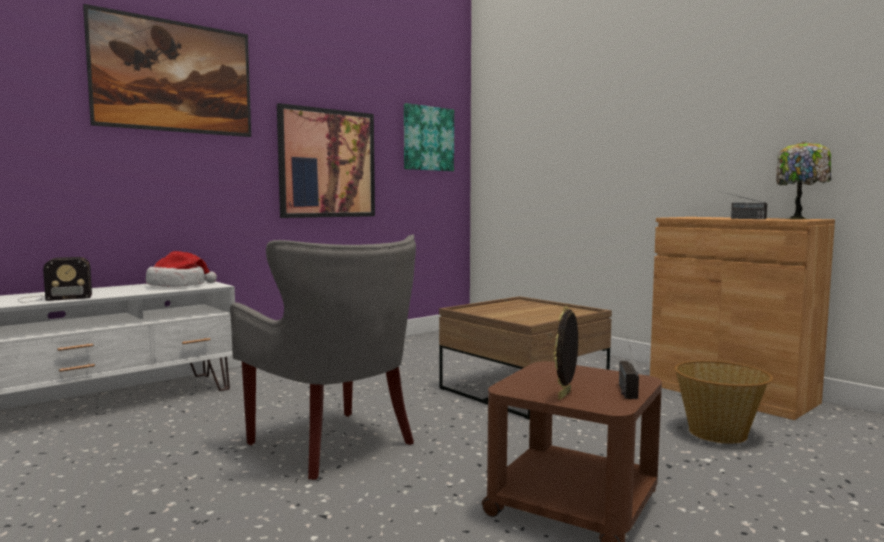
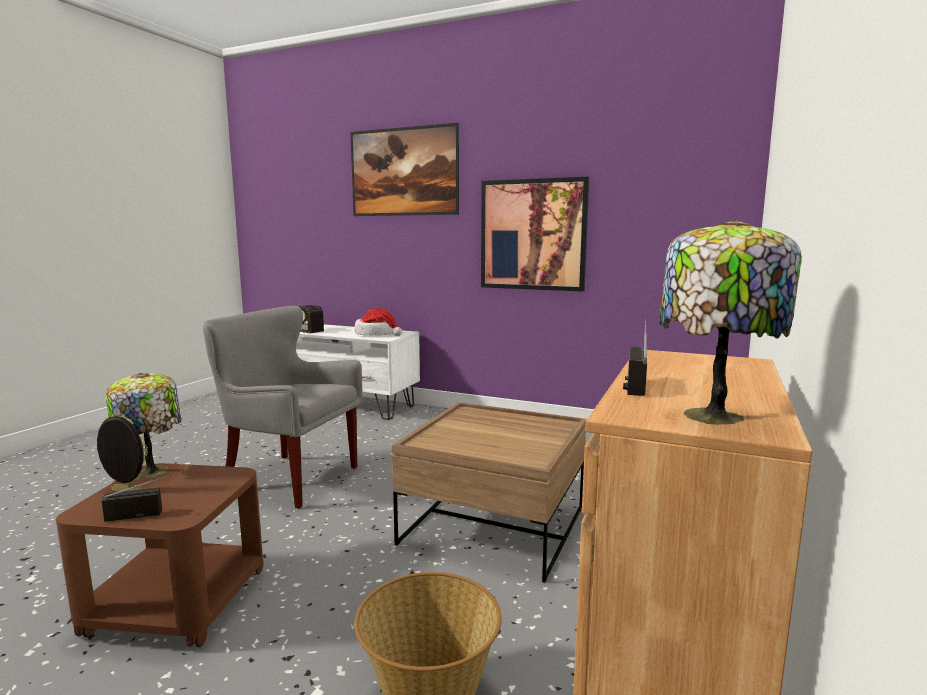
camera: 65 degrees right, 5 degrees up
(333, 445) = (289, 478): grey armchair -> grey armchair turned 90 degrees clockwise
(428, 138) = (677, 196): picture -> none
(510, 388) = (153, 470): none -> table lamp

